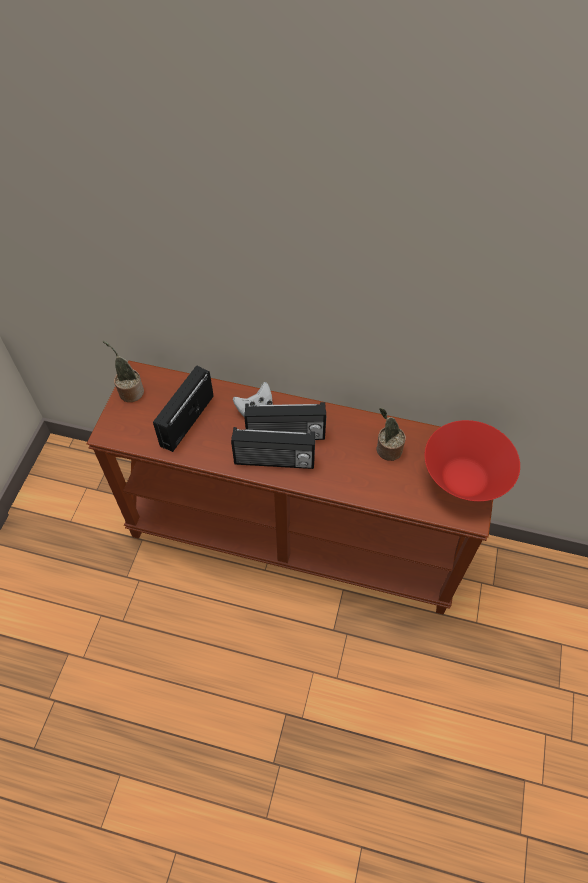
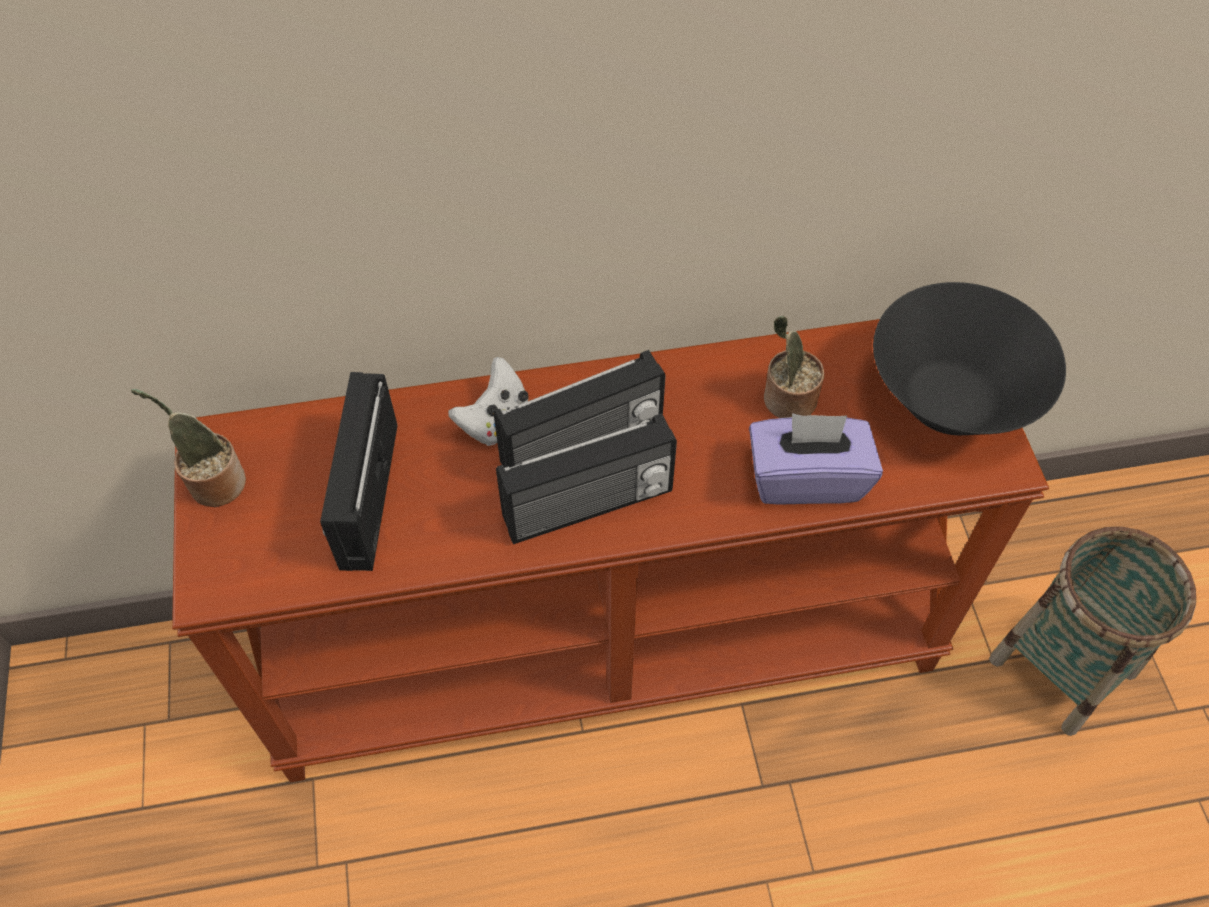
camera: 25 degrees left, 0 degrees up
(376, 487) = (806, 478): none -> purple tissue box
(463, 479) = (949, 401): red bowl -> black bowl
(510, 641) = (1062, 666): none -> basket

